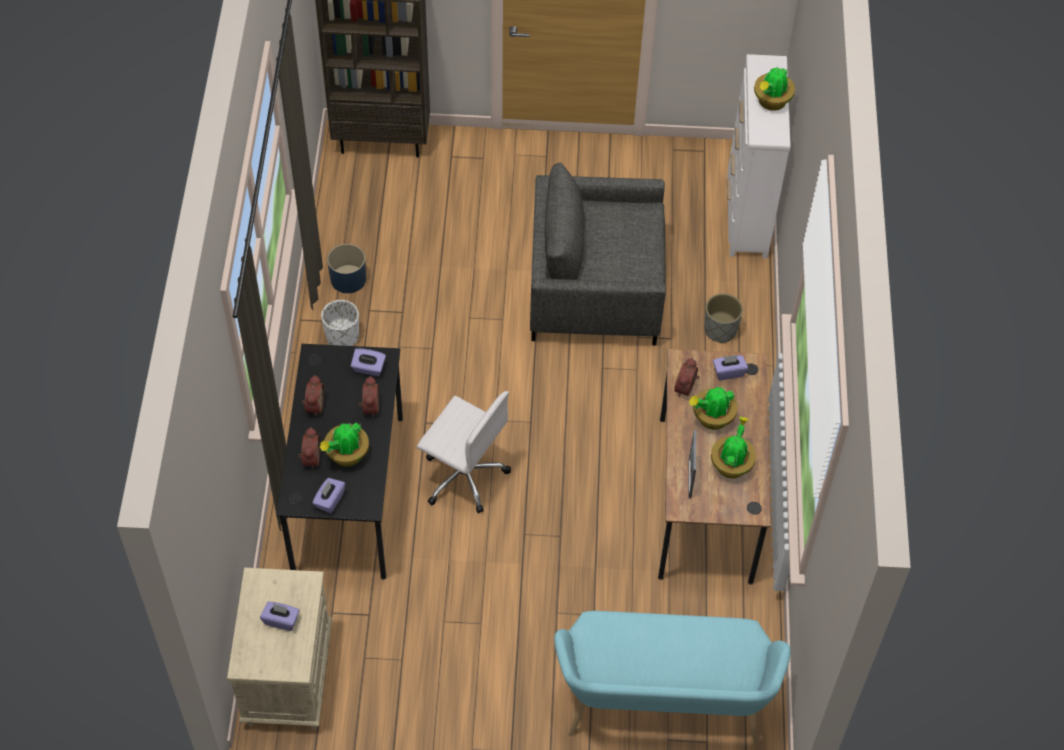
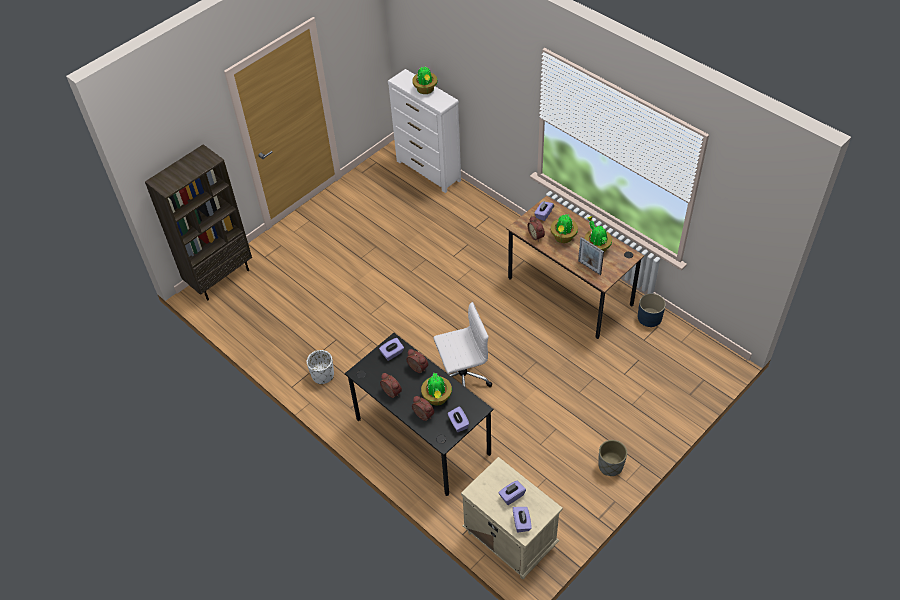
camera: 45 degrees left, 5 degrees down
(254, 654) = (521, 523): none -> purple tissue box
(348, 279) = (289, 349): blue planter -> blue planter (649, 317)
(594, 289) = (408, 254): grey armchair -> none
(662, 708) = (670, 385): turquoise bench -> none
(720, 330) = (482, 223): grey planter -> grey planter (610, 466)

